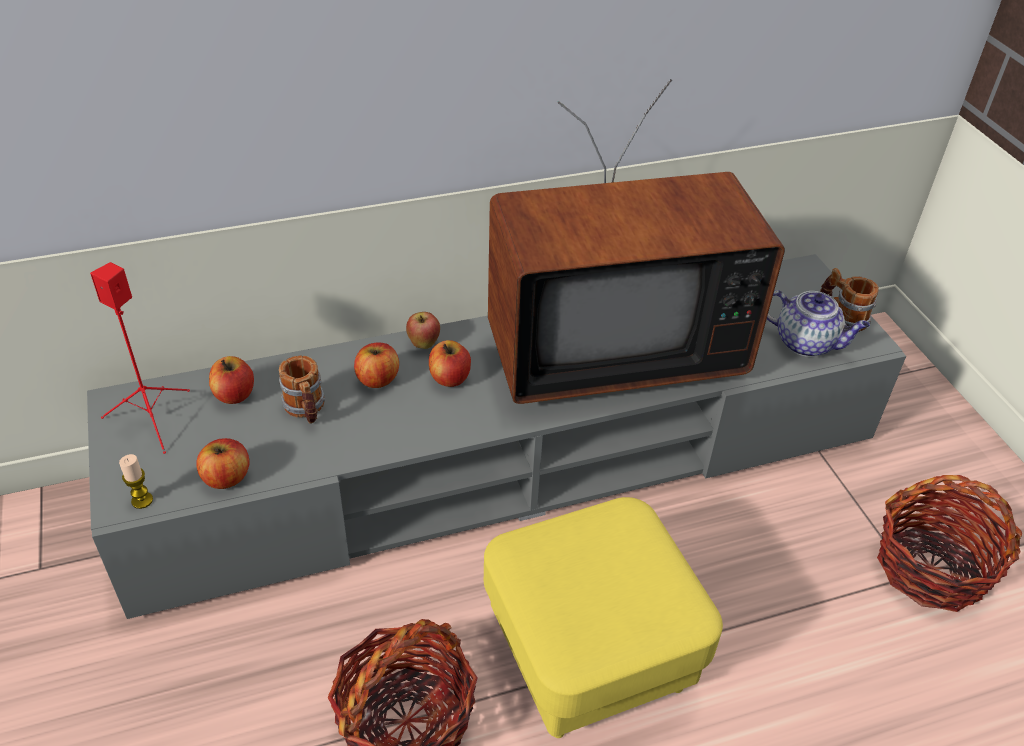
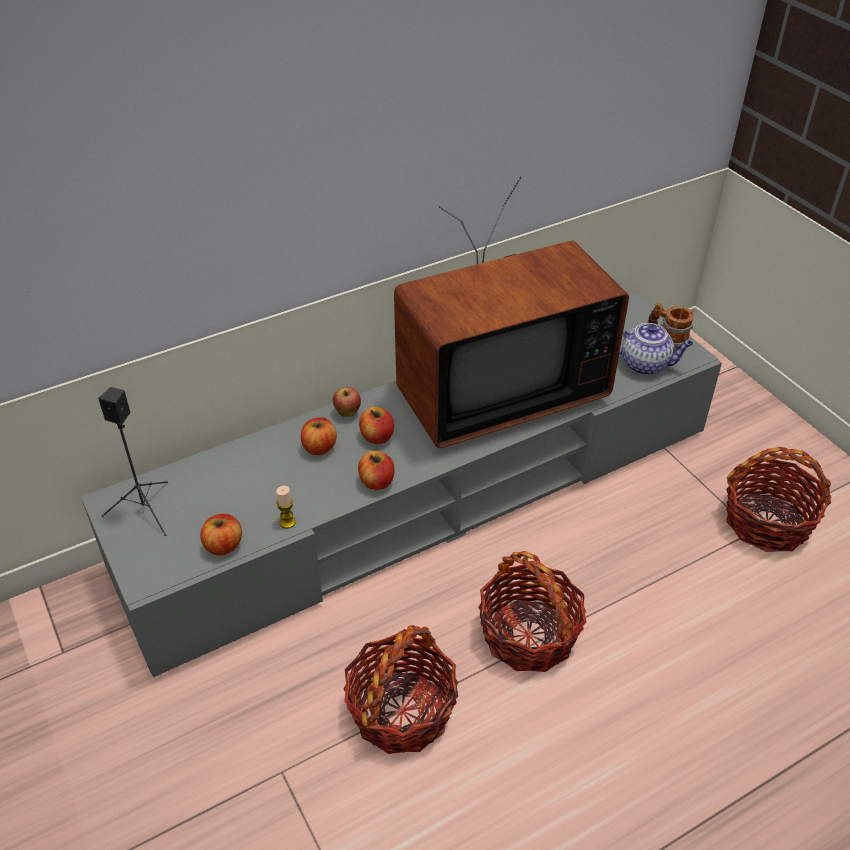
camera: 10 degrees left, 0 degrees up
(142, 500) = (161, 575): candle -> candle (287, 522)
(152, 420) = (146, 511): red speaker -> black speaker
(234, 394) = (206, 479): apple -> apple (377, 482)
(306, 410) = (269, 481): mug -> none
(589, 655) = (529, 634): yellow ottoman -> basket

